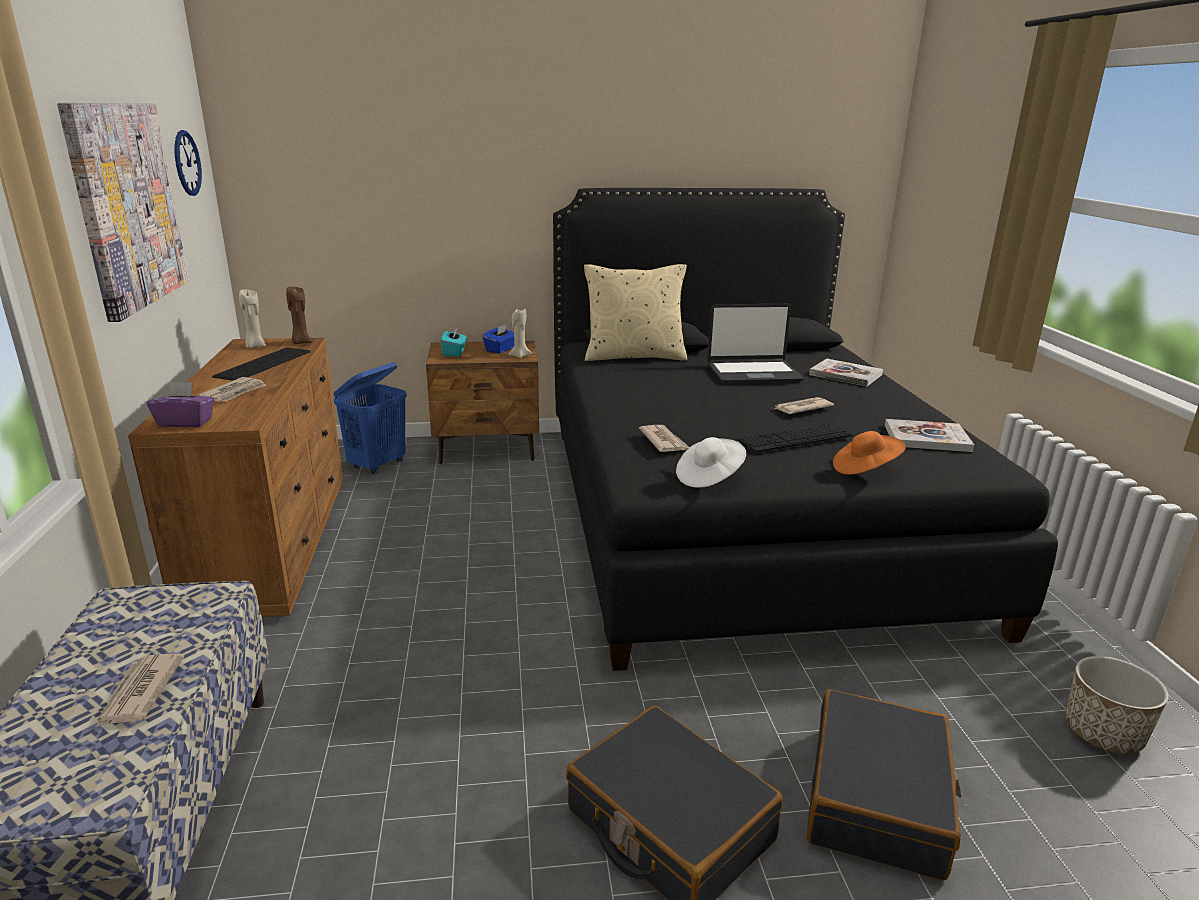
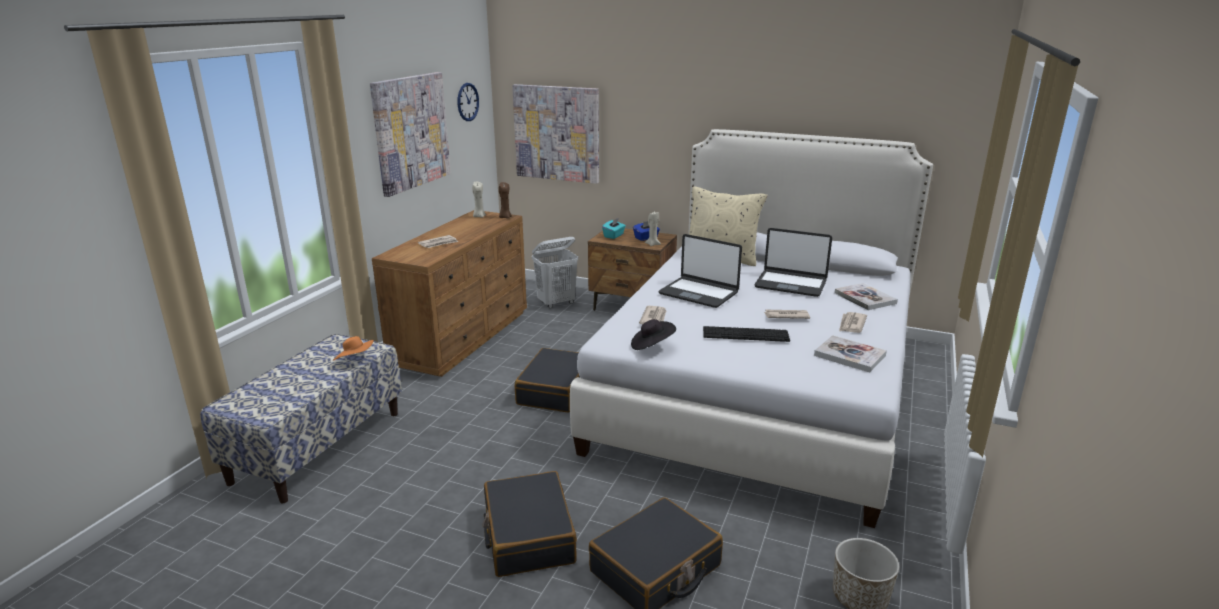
camera: 30 degrees right, 0 degrees up
(139, 692) = (312, 381): newspaper -> newspaper (851, 324)
(185, 422) = (400, 256): purple tissue box -> none
(264, 364) = (471, 228): keyboard -> none
(335, 211) = (557, 133): none -> picture
(378, 465) = (556, 303): blue laundry basket -> white laundry basket
(491, 586) = (555, 390): none -> black suitcase
(670, 401) = (699, 293): none -> laptop
(709, 477) = (652, 345): white hat -> black hat
(736, 514) = (758, 388): black bed -> white bed
(865, 469) = (764, 365): orange hat -> orange hat (355, 360)

